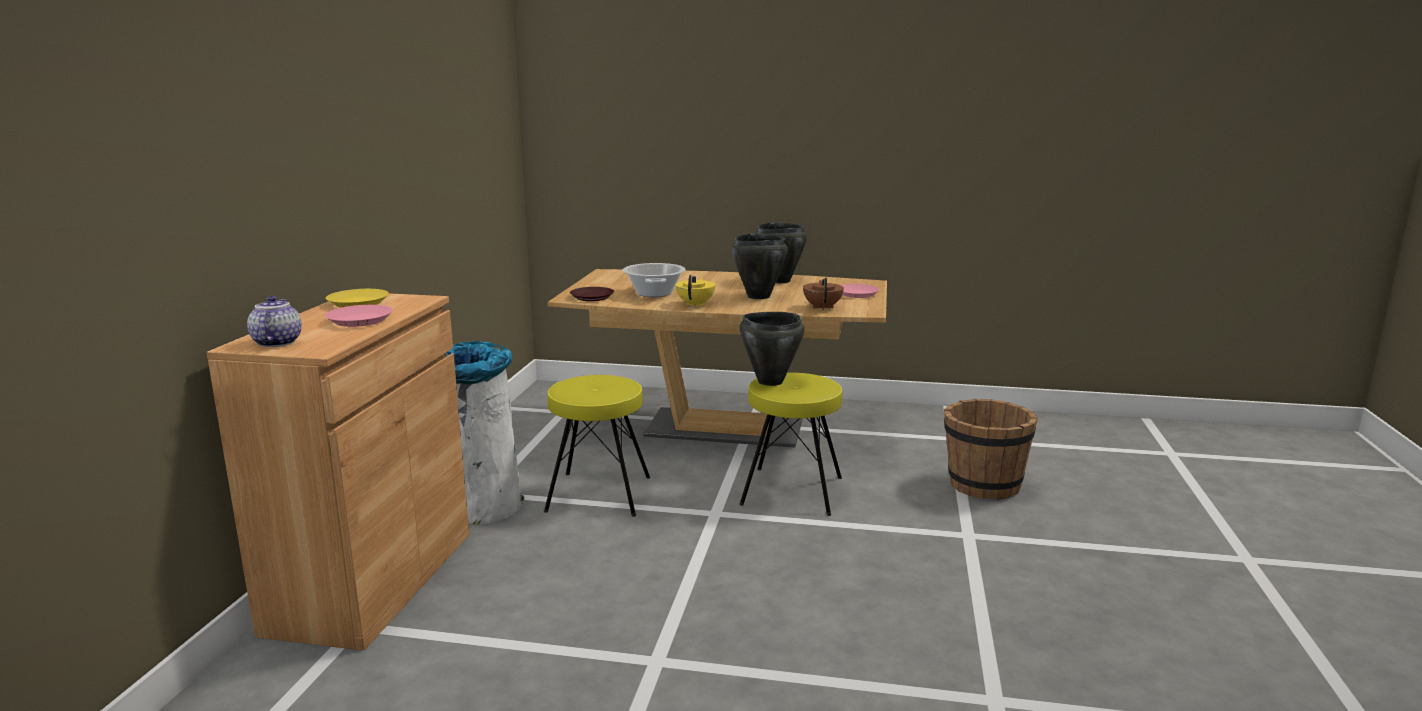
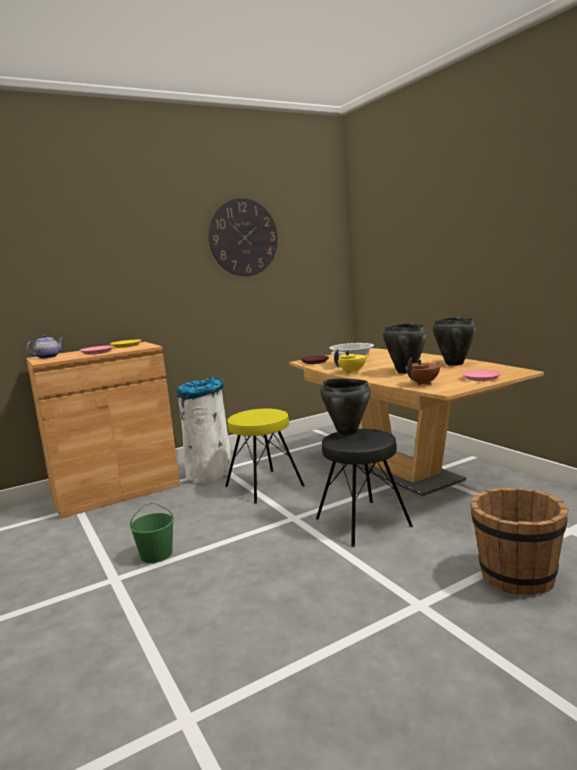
camera: 50 degrees right, 5 degrees down
(434, 95) = (243, 237): none -> wall clock
(644, 614) = (157, 554): none -> green bucket
(791, 491) = (362, 522): yellow stool -> black stool

